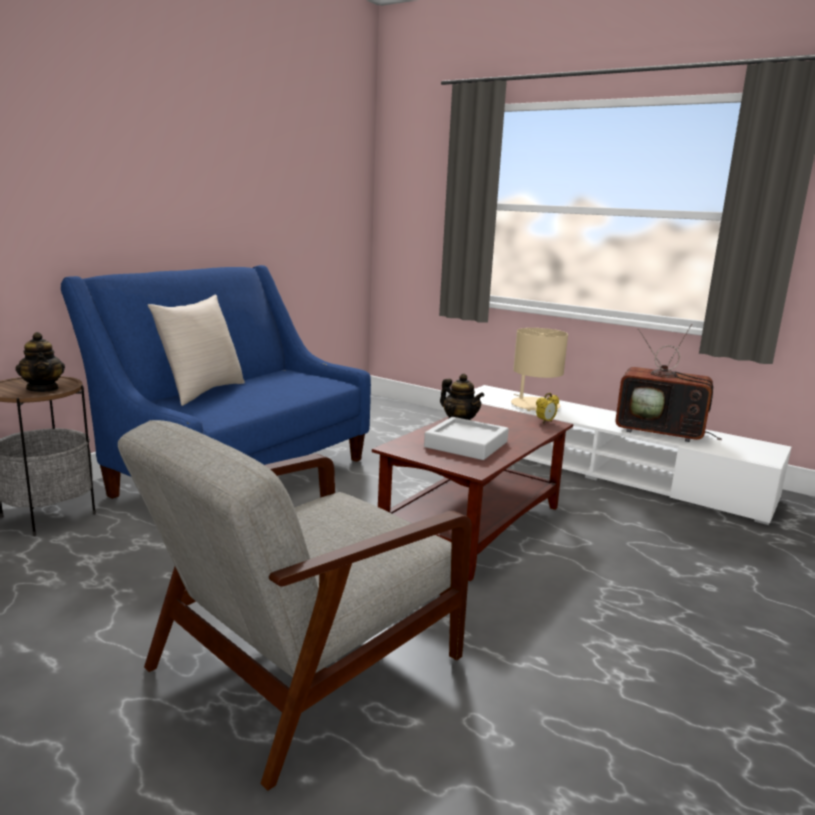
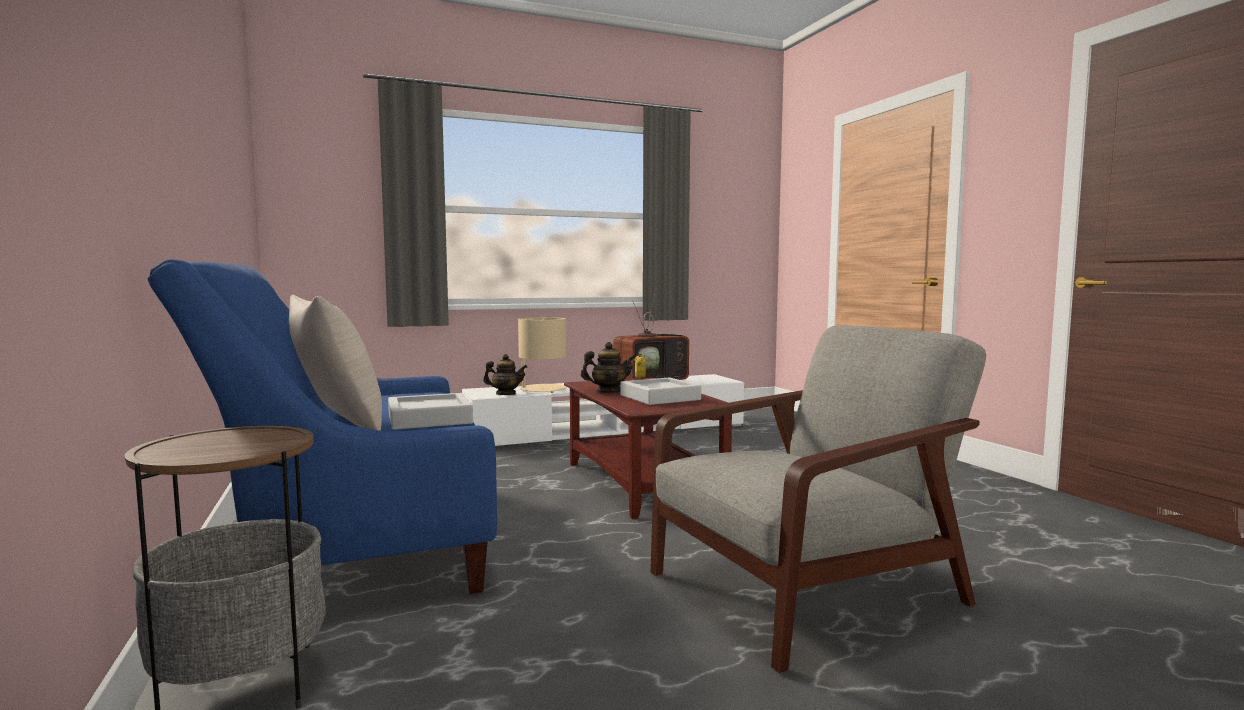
camera: 55 degrees left, 10 degrees down
(43, 389) = (257, 441): teapot -> teapot (506, 394)
(247, 403) = (429, 419): none -> grey tray
(302, 665) = (809, 588): grey armchair -> grey armchair turned 105 degrees counterclockwise

